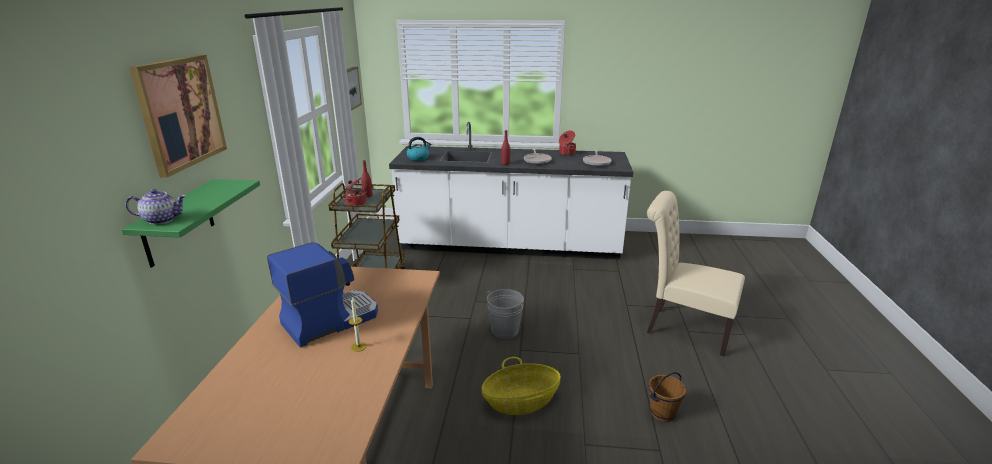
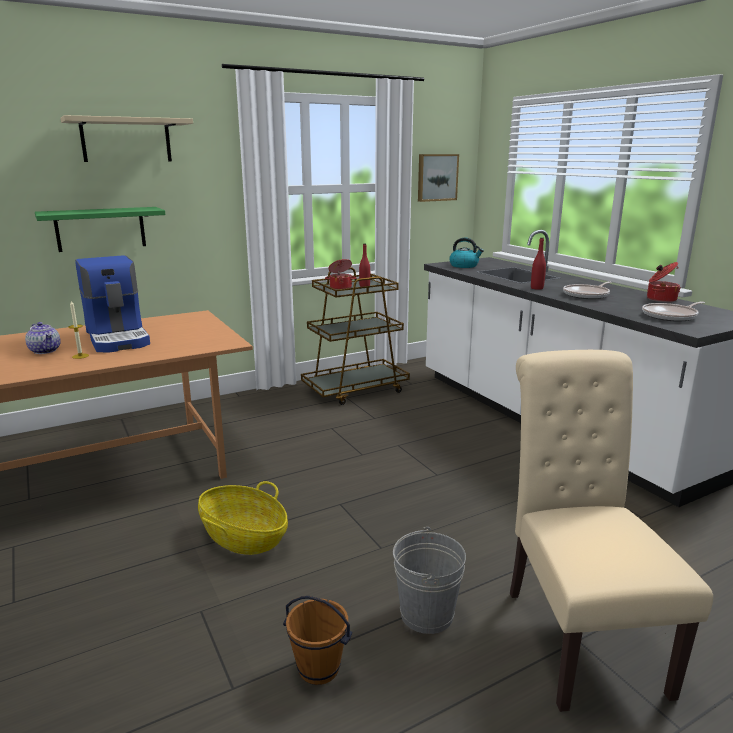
camera: 55 degrees right, 5 degrees down
(162, 219) = (56, 212): teapot -> teapot (45, 351)
(180, 113) = (126, 140): picture -> beige shelf
(330, 319) = (119, 338): coffee machine -> coffee machine turned 45 degrees clockwise
(505, 330) = (365, 481): grey bucket -> grey bucket (426, 614)

